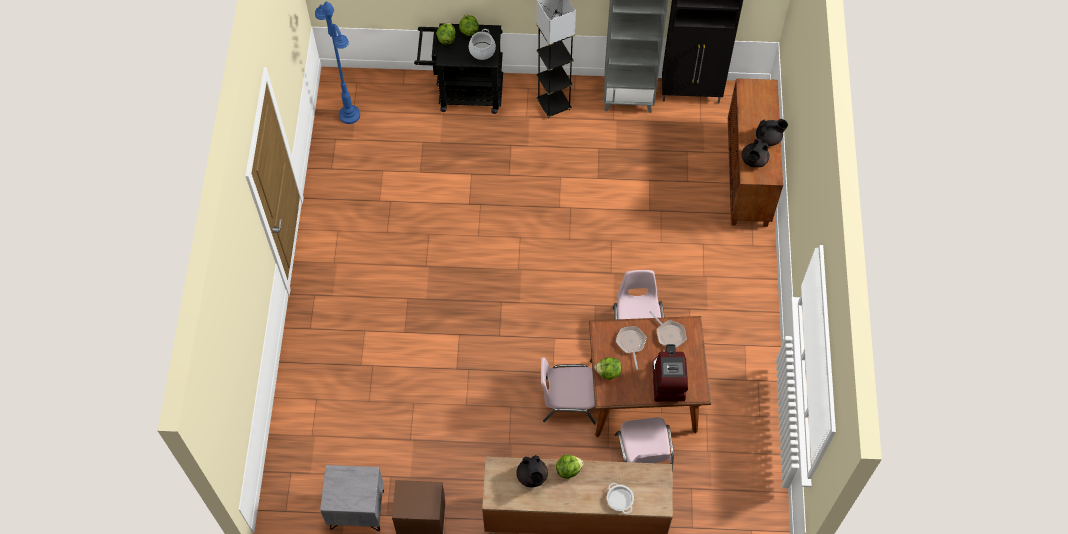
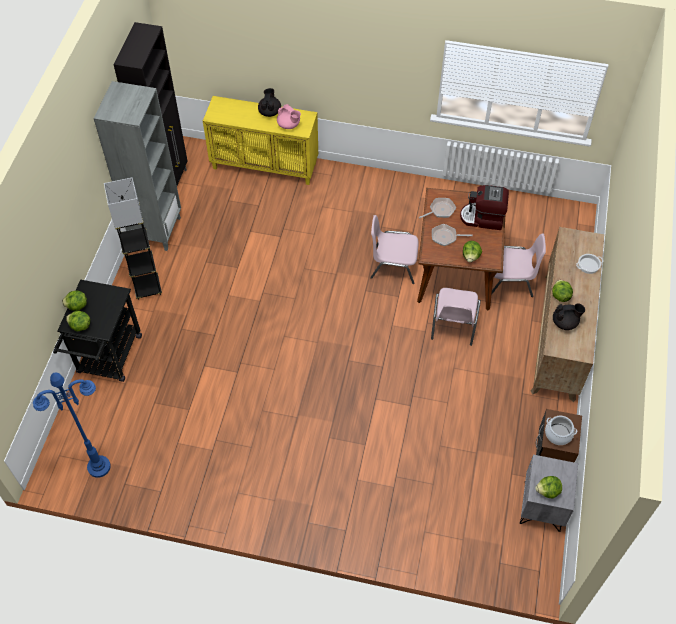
camera: 80 degrees left, 5 degrees down
(338, 483) = (548, 491): none -> lettuce
(482, 51) = (106, 298): cooking pot -> cooking pot (558, 434)
(748, 176) = (265, 165): brown cabinet -> yellow cabinet
(753, 161) = (289, 125): black teapot -> pink teapot

